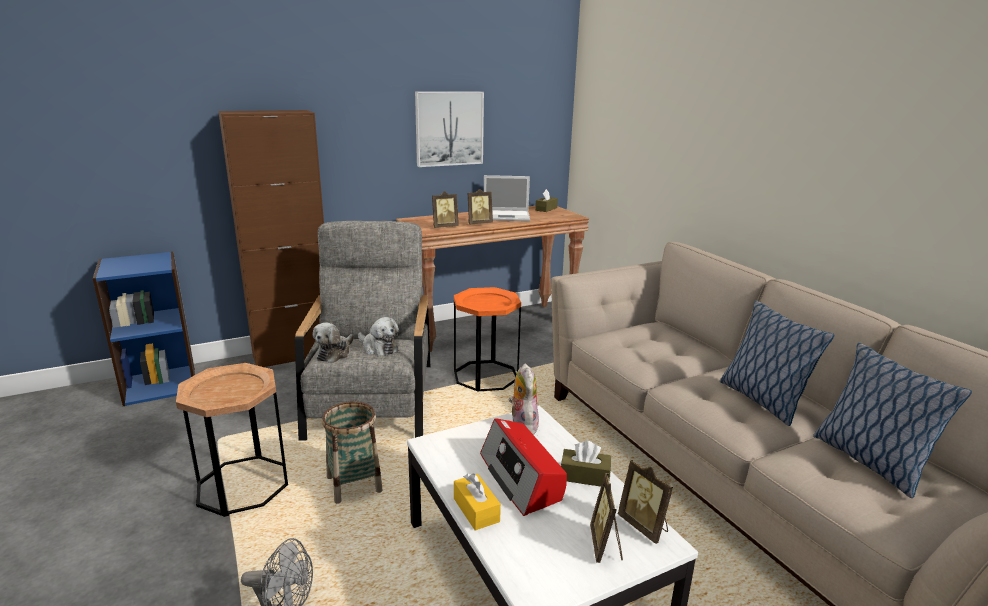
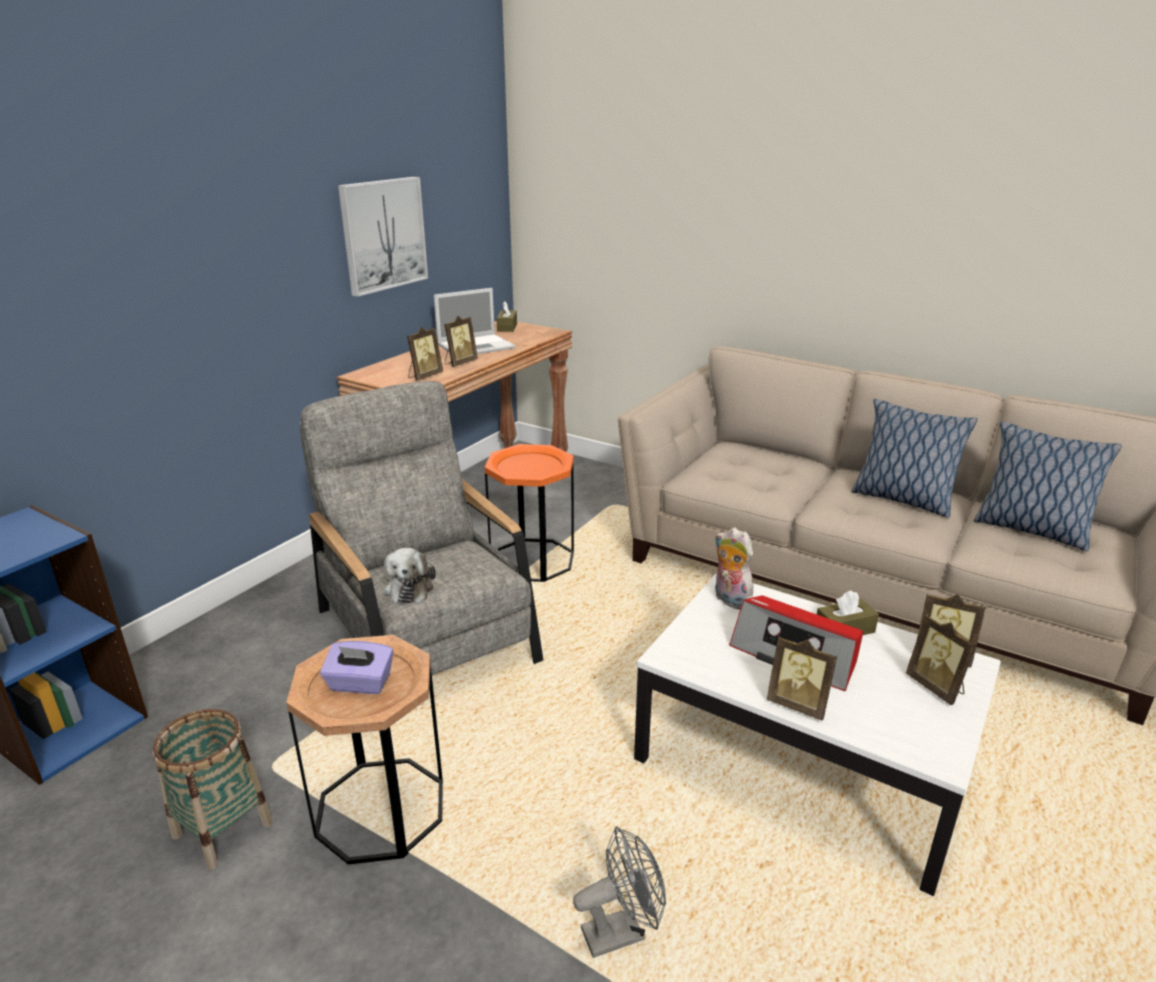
camera: 30 degrees left, 5 degrees up
(227, 389) = (360, 683): none -> purple tissue box
(294, 355) = (243, 613): brown cabinet -> none
(354, 484) = (523, 746): basket -> basket (222, 829)
(378, 348) = (456, 563): plush toy -> none
(476, 510) = (798, 704): yellow tissue box -> picture frame

